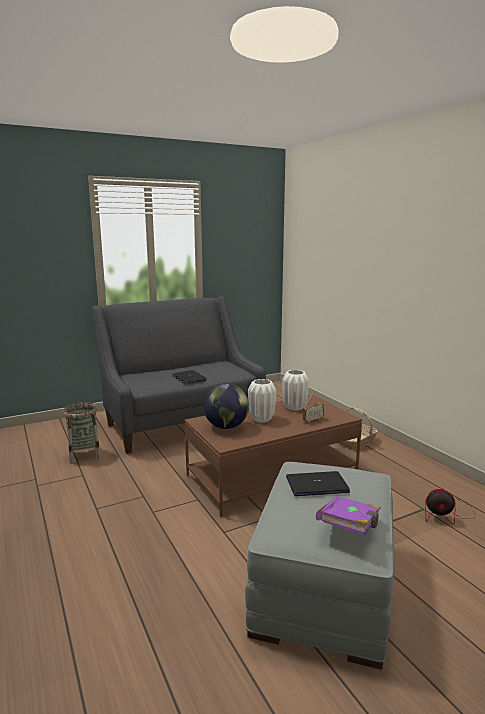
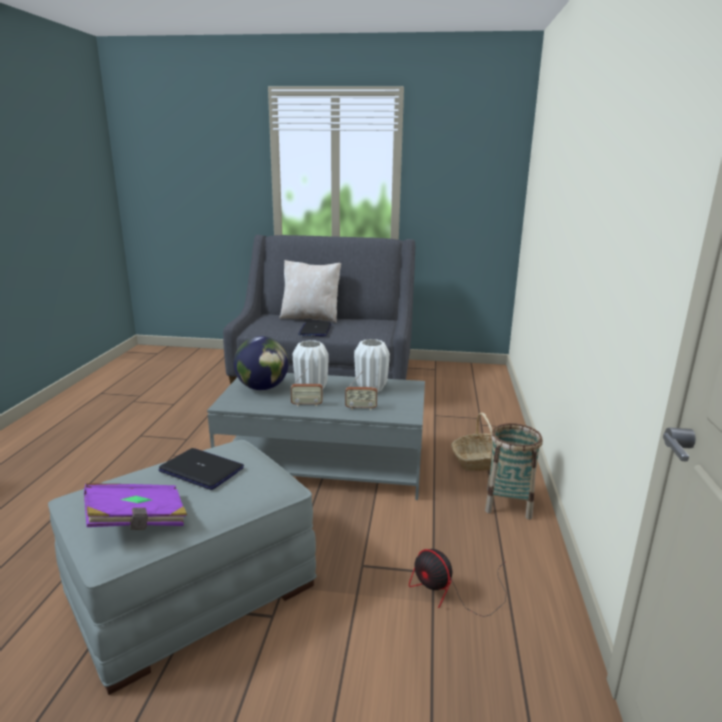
camera: 35 degrees right, 5 degrees up
(84, 455) = (200, 387): basket -> basket (508, 503)
(166, 370) = (310, 318): none -> beige pillow
(272, 475) = (324, 463): brown coffee table -> grey coffee table
(277, 428) = (307, 404): none -> radio

